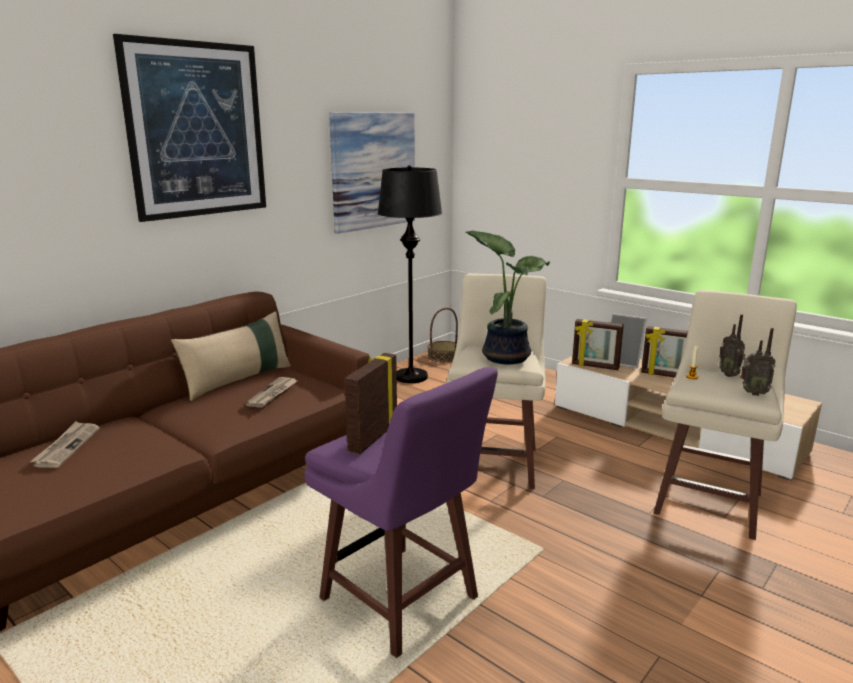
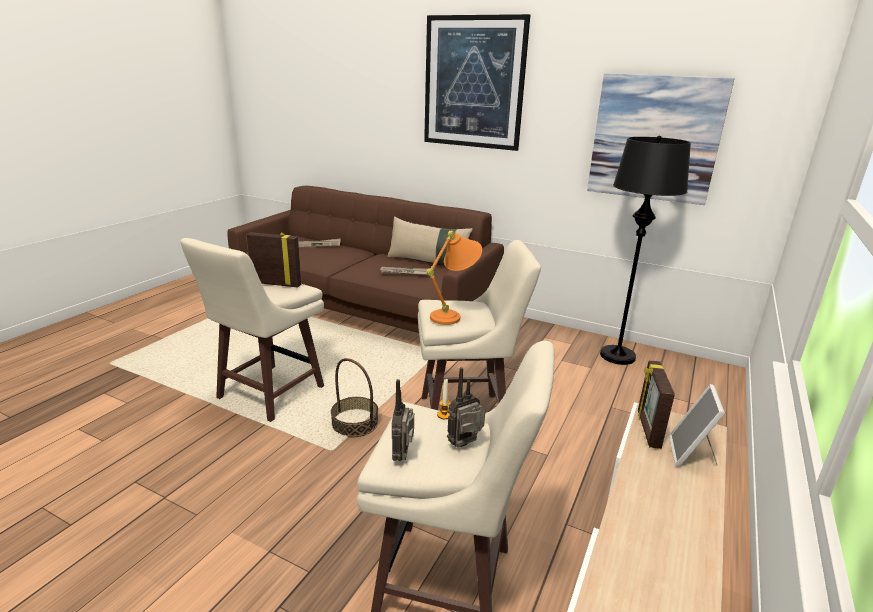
camera: 75 degrees right, 5 degrees up
(401, 601) = (268, 394): purple stool -> beige stool
(443, 356) = (693, 367): basket -> basket (355, 423)
(505, 356) = (454, 315): potted plant -> orange table lamp
(665, 375) = (672, 493): picture frame -> none

